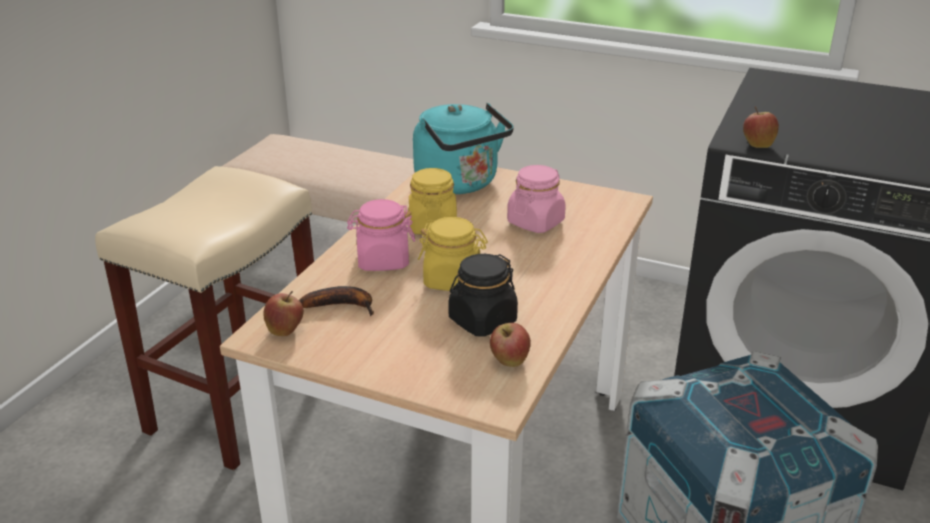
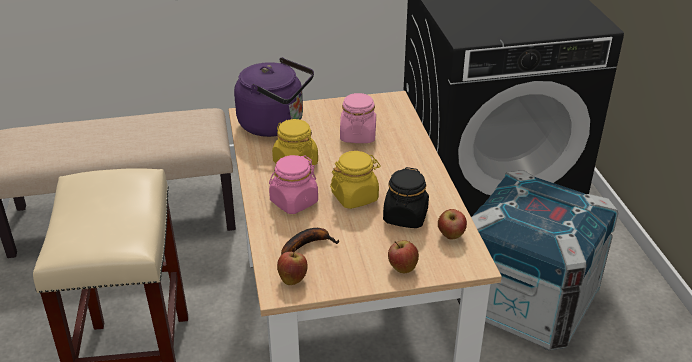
camera: 35 degrees left, 5 degrees up
(460, 184) = (275, 124): turquoise kettle -> purple kettle
(757, 144) = (478, 38): apple -> apple (402, 268)

